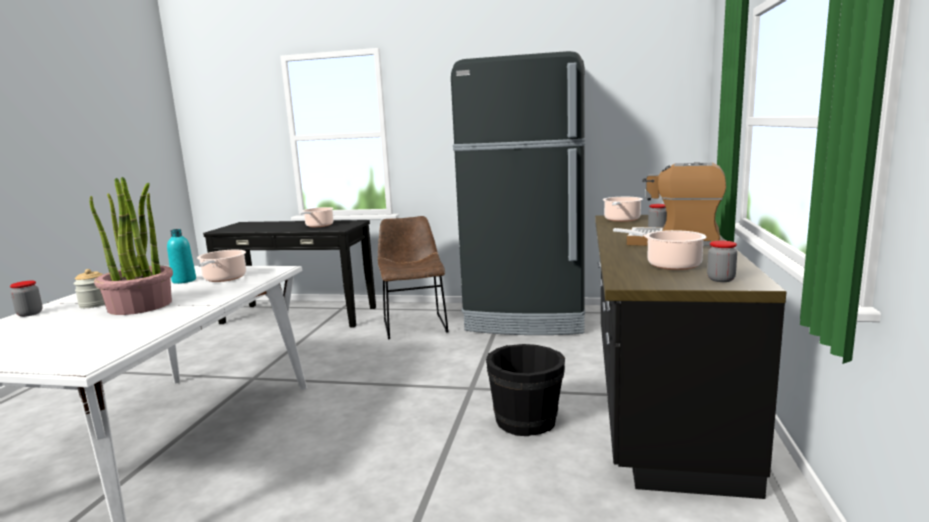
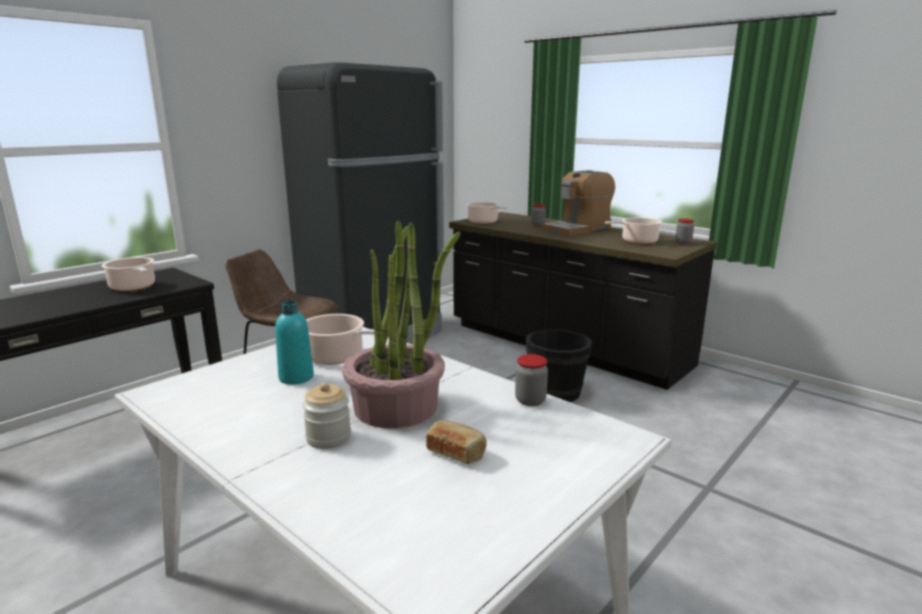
camera: 60 degrees left, 5 degrees up
(30, 314) = (295, 491): jar -> jar (530, 400)
(69, 329) = (456, 452): none -> bread

